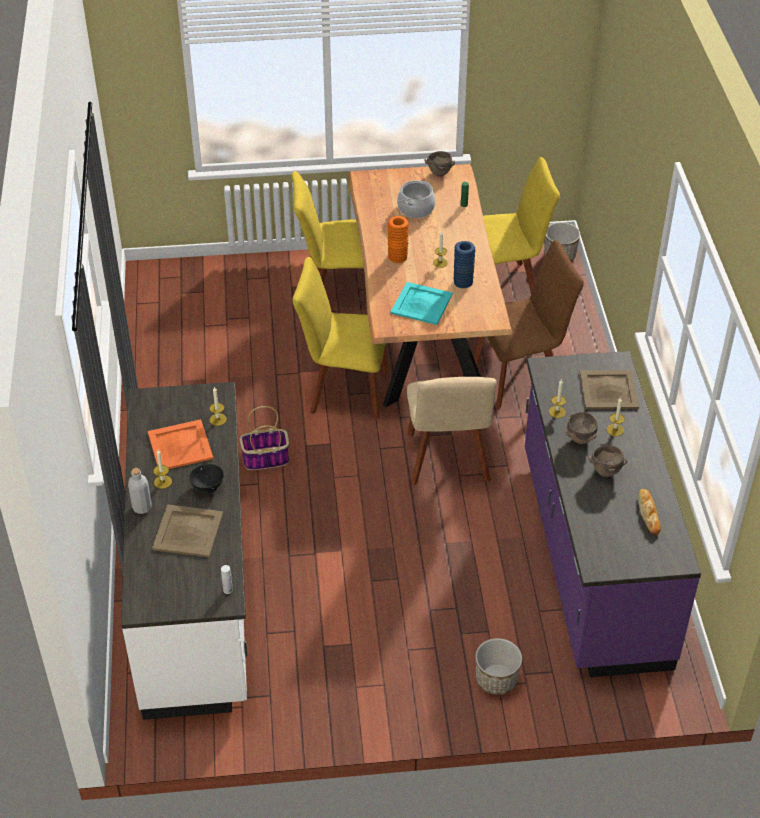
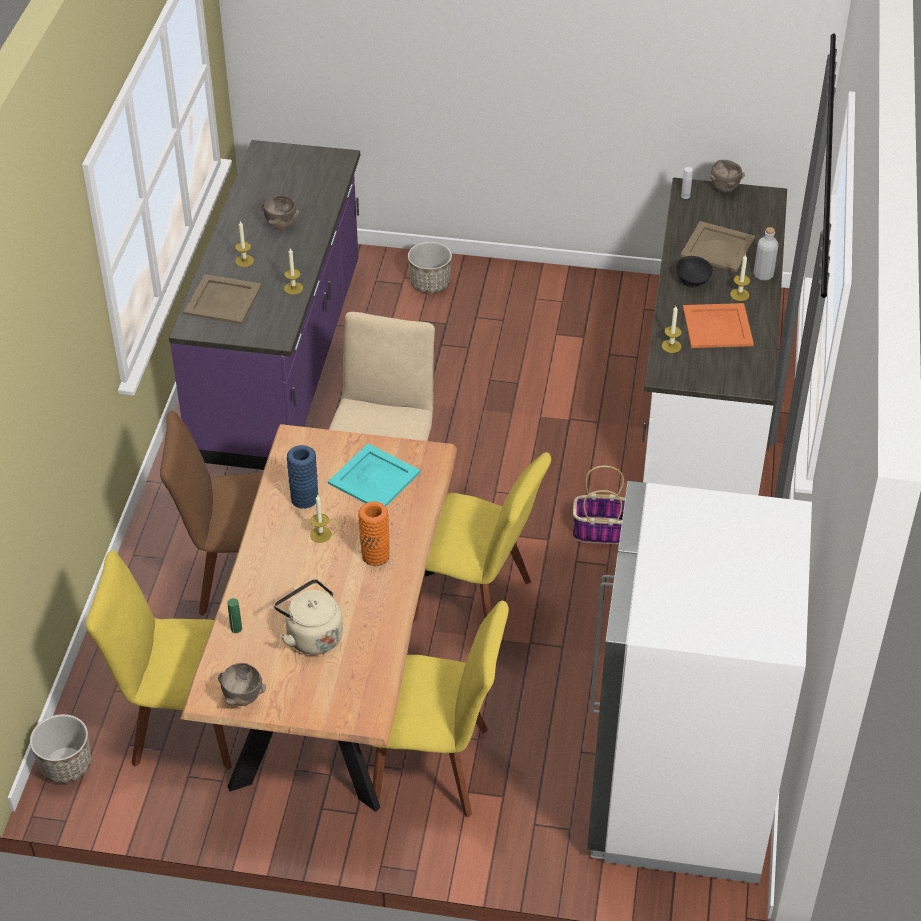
camera: 165 degrees left, 0 degrees up
(183, 308) = (679, 790): none -> white fridge
(416, 209) = (312, 635): cooking pot -> beige kettle
(580, 439) = (287, 259): brown bowl -> brown bowl (724, 190)
(648, 514) = (264, 187): bread -> none

